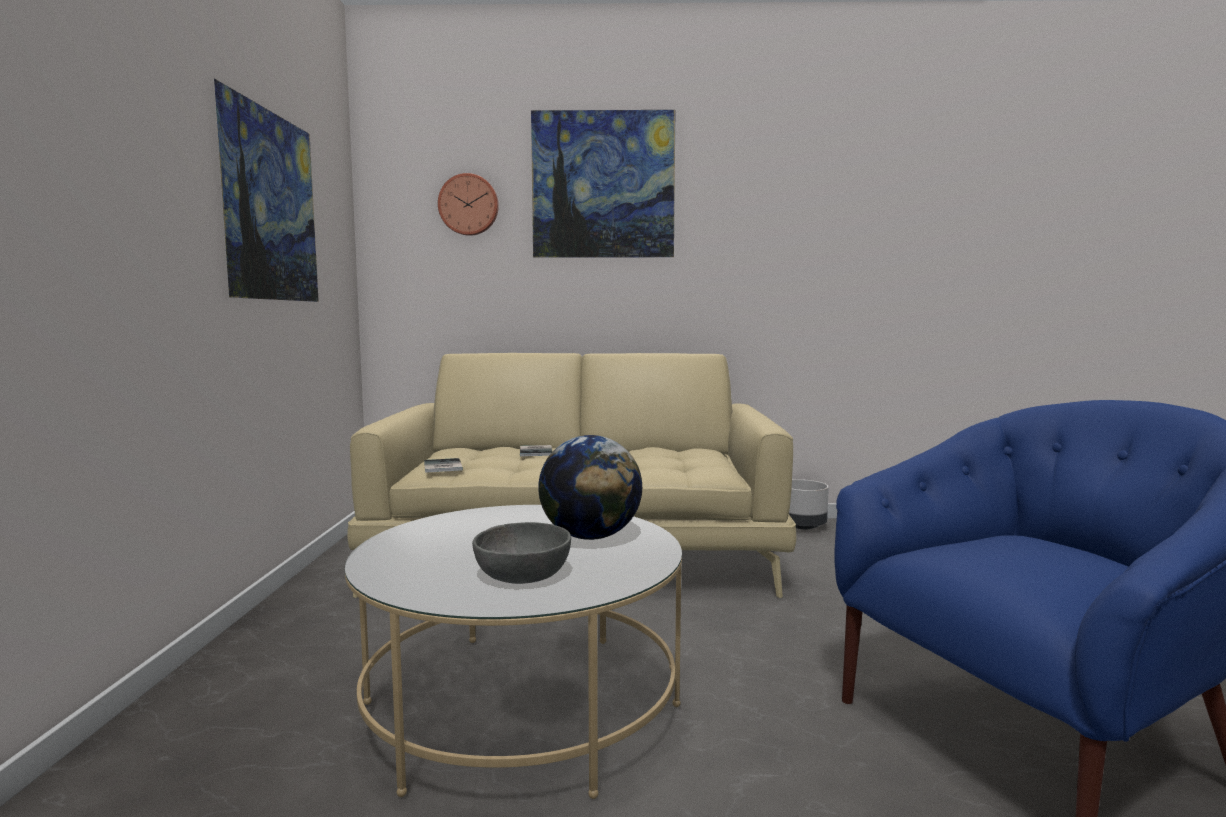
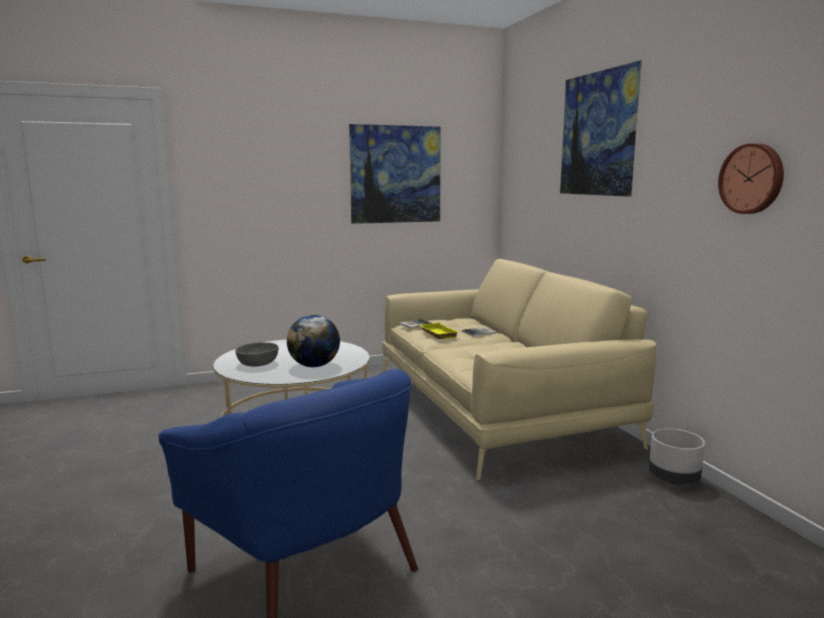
camera: 70 degrees right, 5 degrees up
(469, 205) = (536, 155): wall clock -> wall clock (752, 179)
(516, 464) = (437, 334): none -> yellow tray

